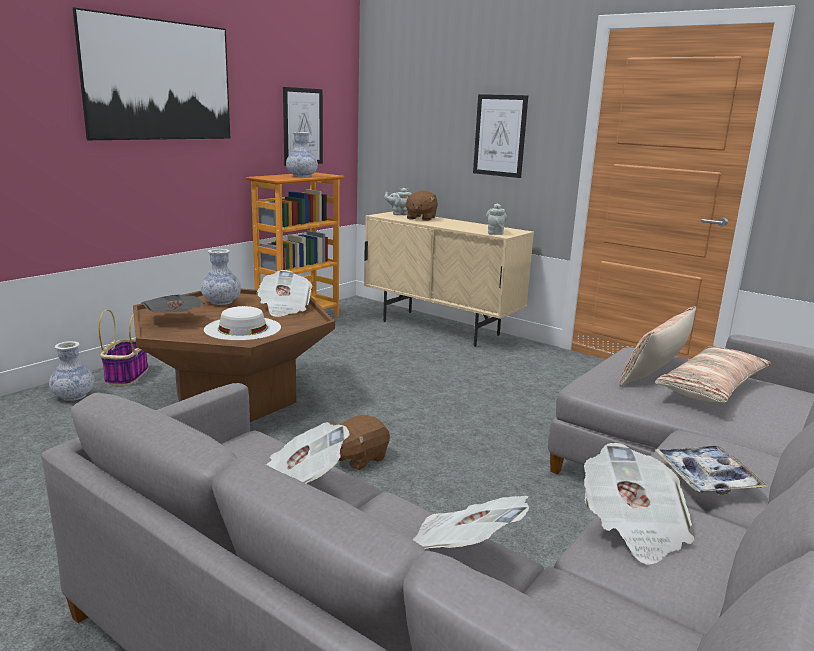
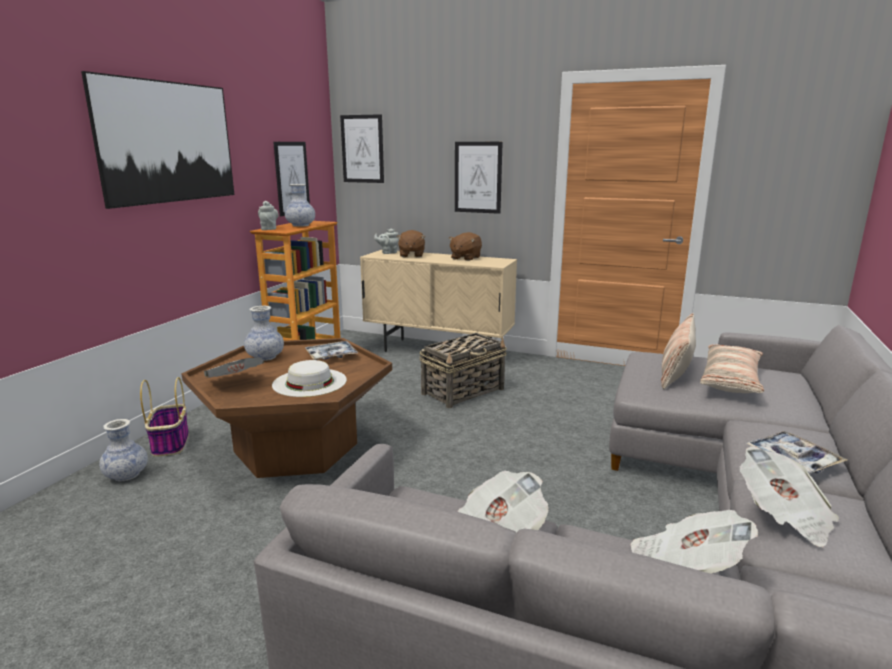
camera: 15 degrees left, 0 degrees up
(284, 308) = (331, 356): newspaper -> tray
(358, 458) = (448, 488): brown plush toy -> brown plush toy (465, 258)
(386, 100) = (362, 149): none -> picture
(440, 370) = (463, 391): none -> basket
(495, 233) = (489, 264): grey teapot -> grey teapot (269, 229)

